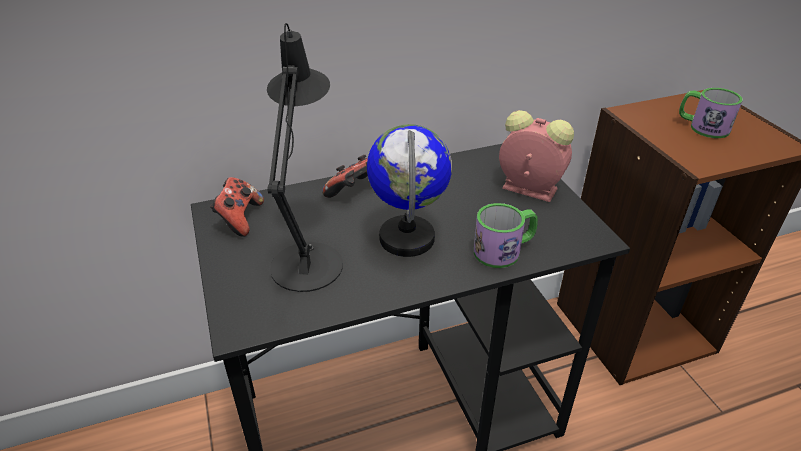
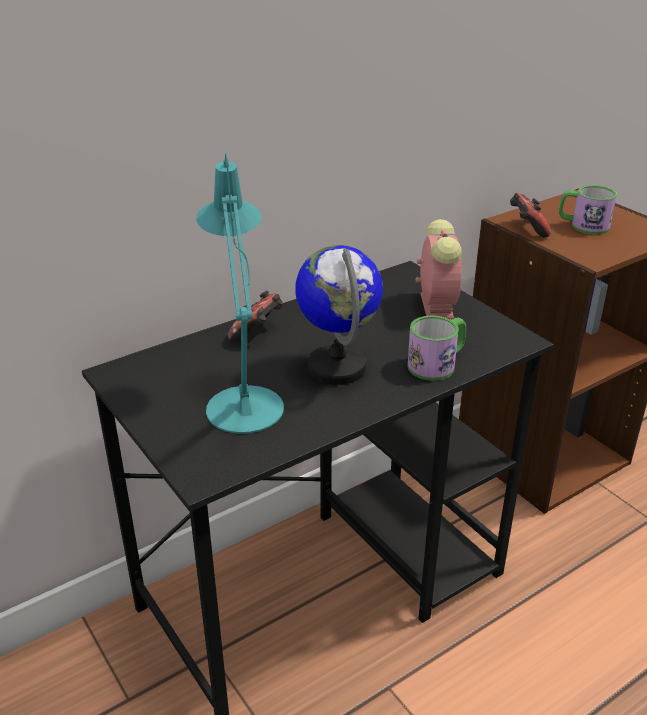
camera: 15 degrees left, 5 degrees down
(239, 219) = (147, 376): game controller -> game controller (527, 228)
(309, 258) = (243, 402): black table lamp -> turquoise table lamp
(527, 188) = (435, 305): alarm clock -> alarm clock turned 75 degrees clockwise

